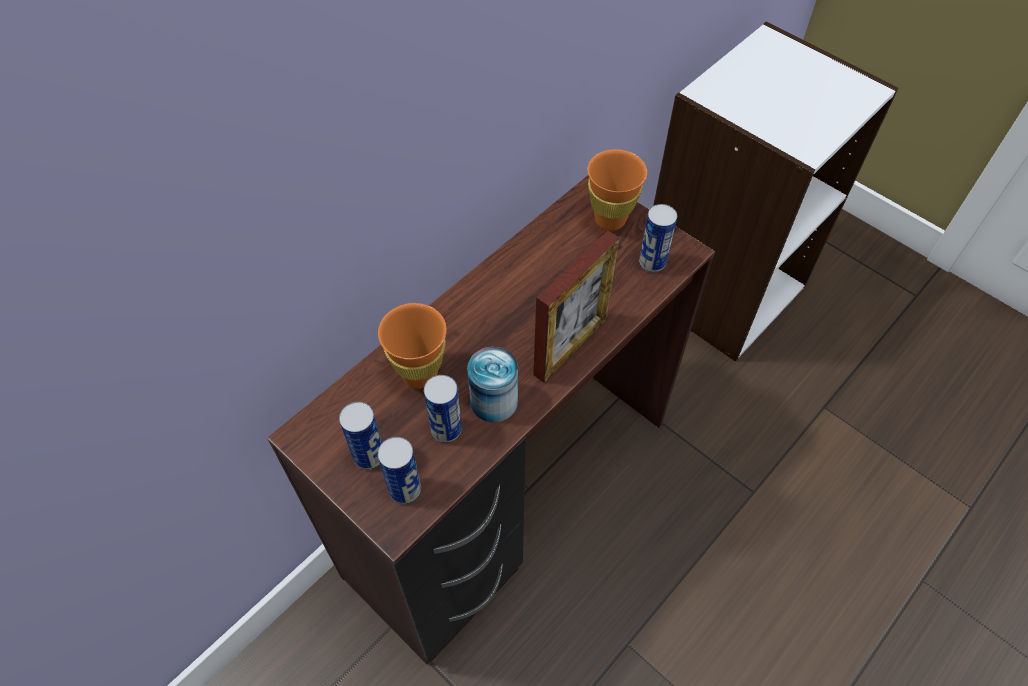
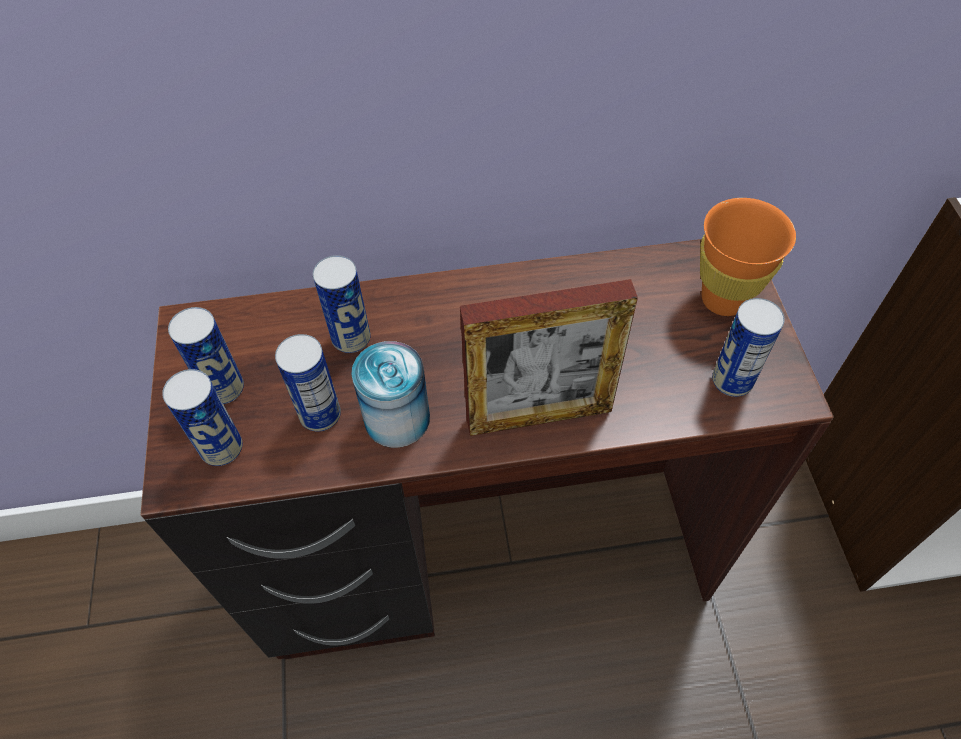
camera: 40 degrees right, 0 degrees up
(420, 374) = (351, 338): orange cup -> can

